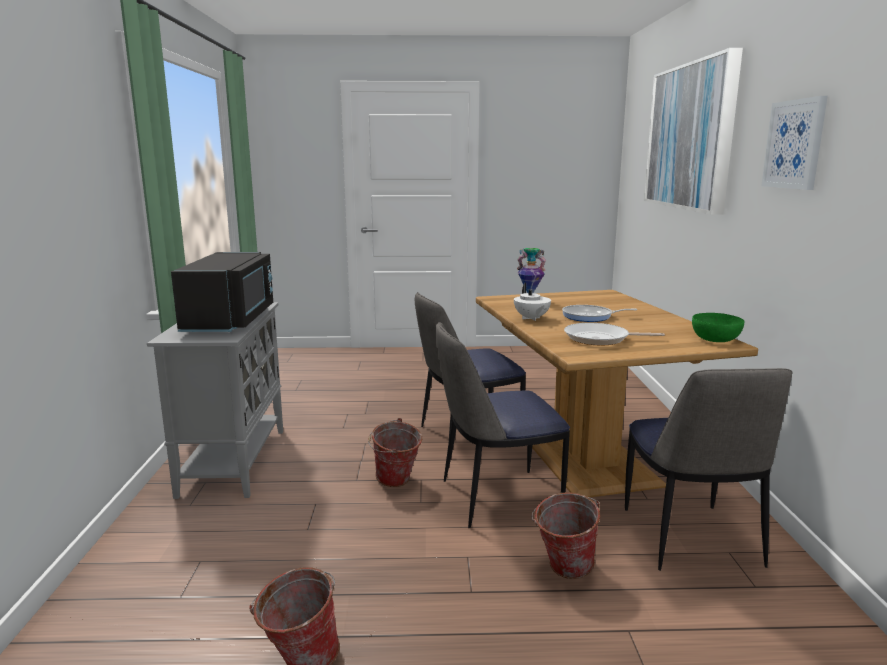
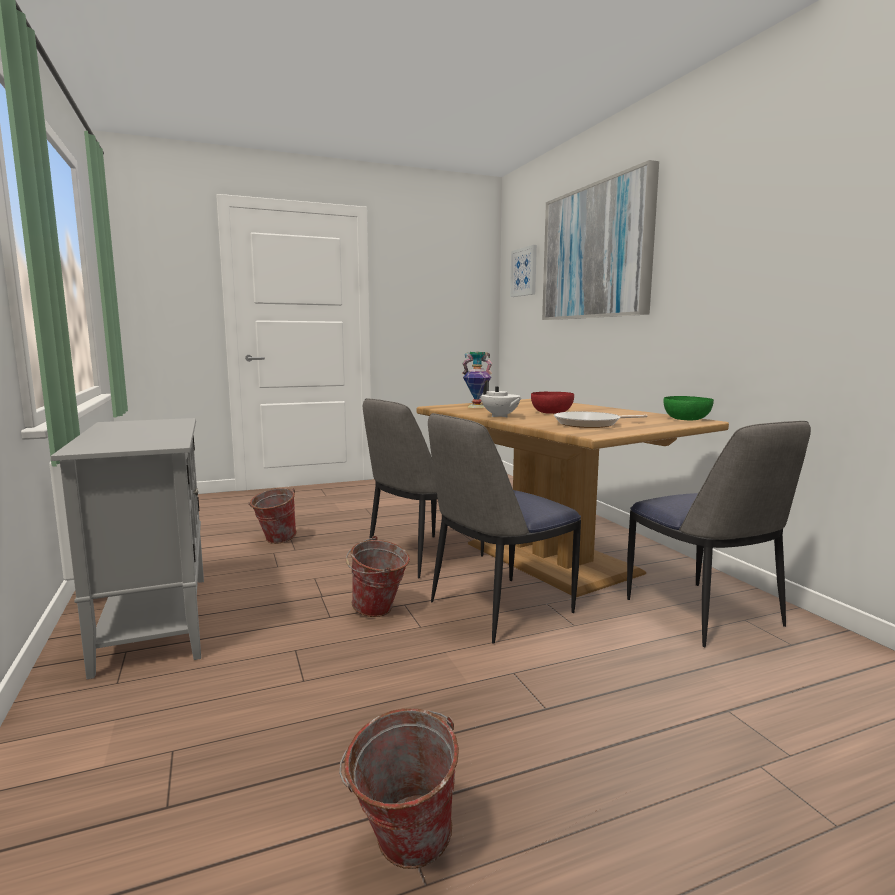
camera: 20 degrees left, 5 degrees down
(232, 320) = (155, 432): black microwave -> none
(563, 570) = (619, 666): bucket -> bucket (274, 541)
(590, 317) = (552, 412): frying pan -> red bowl
(795, 144) = (739, 234): picture -> picture (524, 272)

